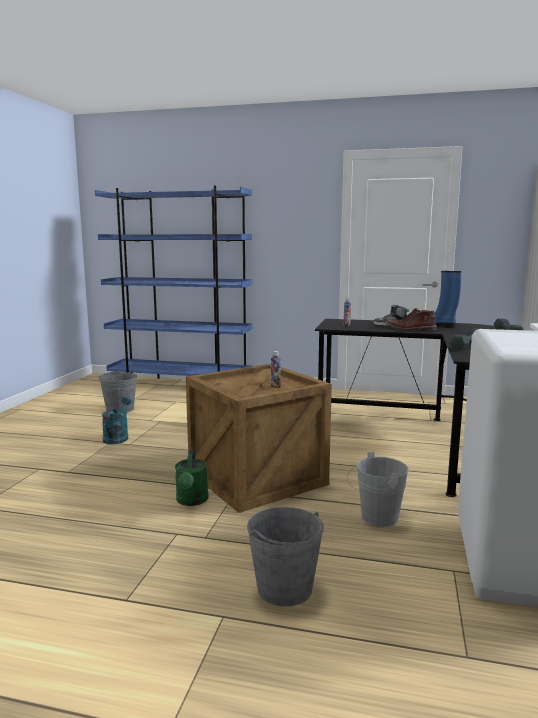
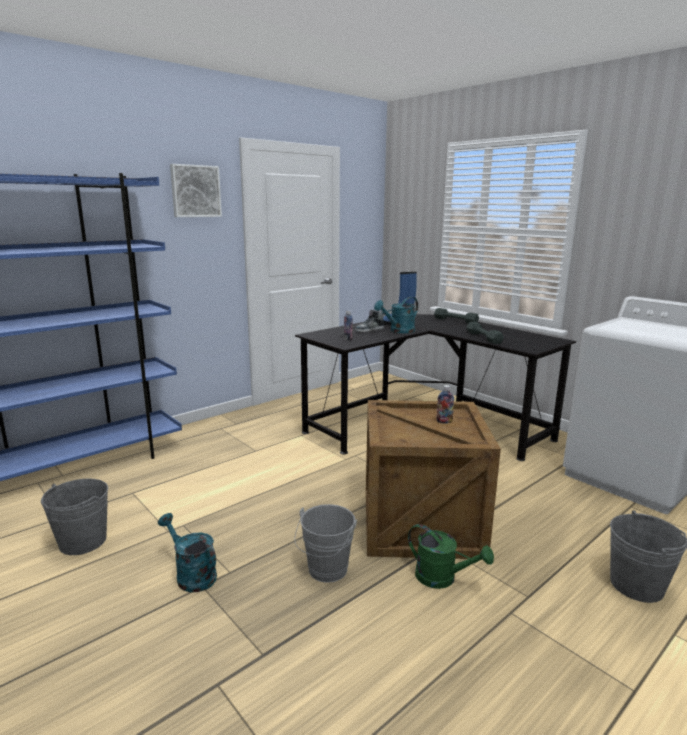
camera: 55 degrees left, 5 degrees up
(298, 198) = (195, 191): none -> picture
(375, 517) = (539, 500): grey bucket -> grey bucket (326, 572)
(410, 329) = (398, 331): brown boot -> turquoise watering can

